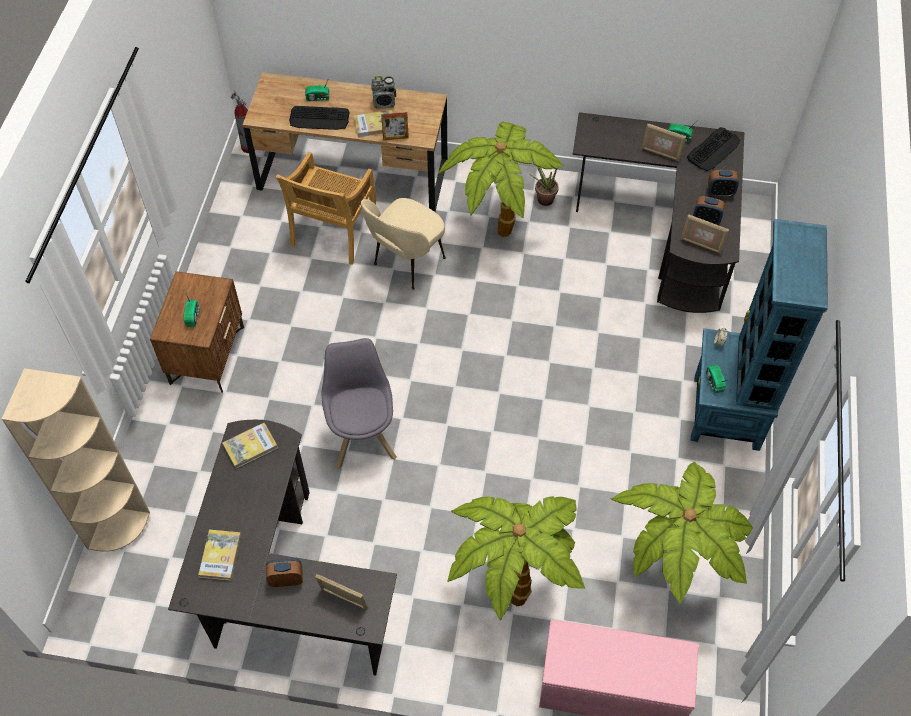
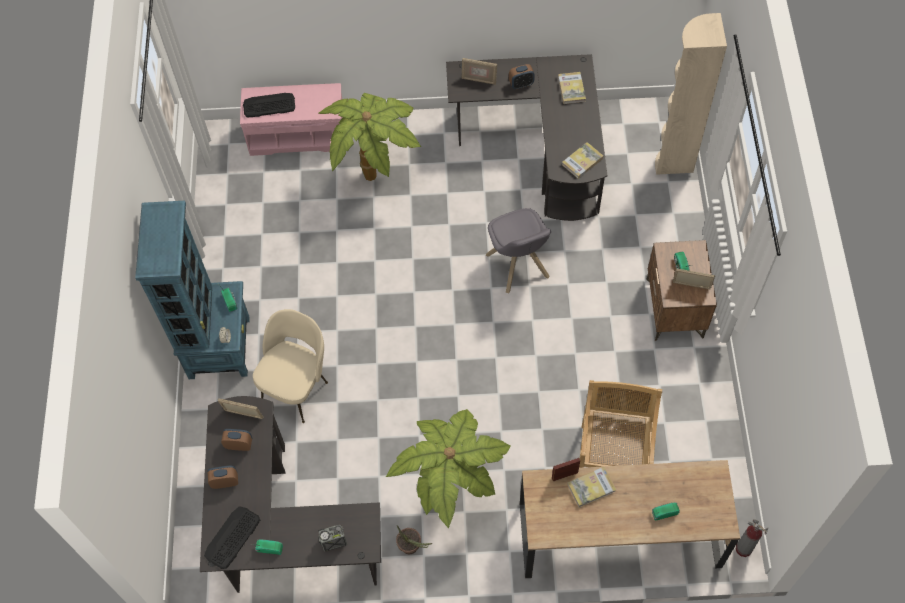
camera: 170 degrees right, 5 degrees up
(319, 118) = (651, 484): keyboard -> keyboard (269, 105)
(384, 103) = (591, 520): radio -> radio (333, 541)
(405, 265) = (531, 435): beige chair -> beige chair (298, 388)
(660, 153) = (288, 520): picture frame -> picture frame (691, 286)
(666, 577) = (264, 210): potted plant -> none

